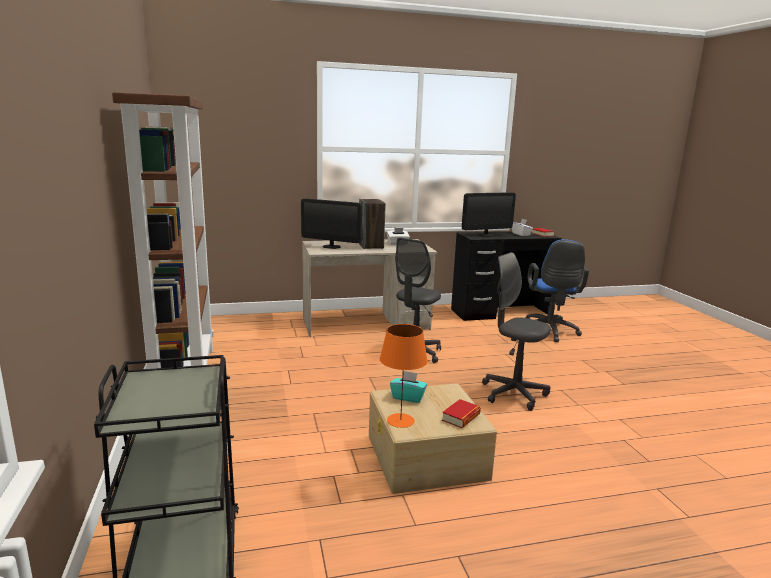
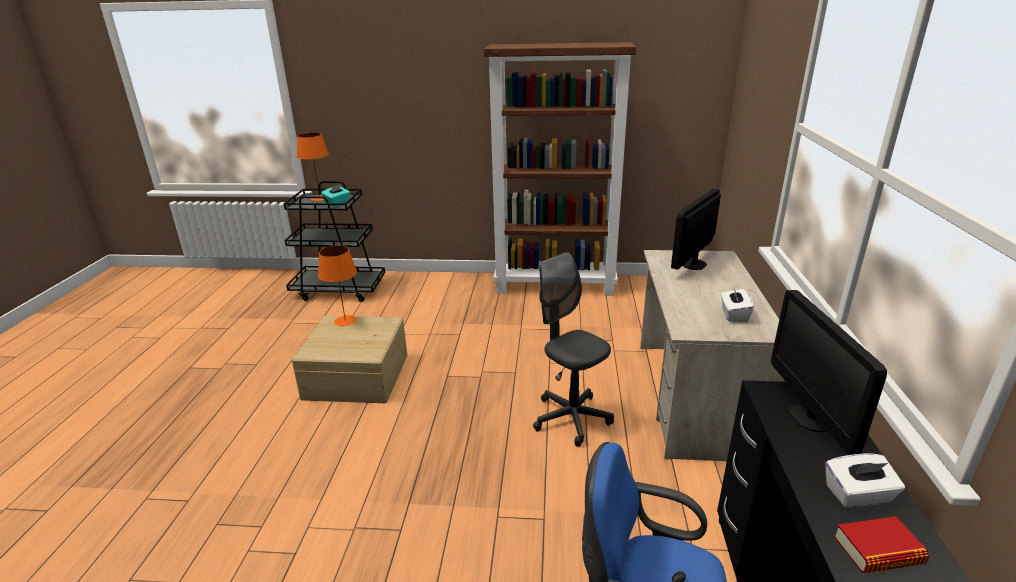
camera: 110 degrees right, 10 degrees up
(145, 405) = (319, 198): none -> orange table lamp
(371, 246) = (706, 291): speaker -> none
(408, 397) = (375, 330): turquoise tissue box -> turquoise tissue box (337, 203)
(461, 417) = (323, 346): book -> none
(513, 394) = (419, 472): grey office chair -> none

